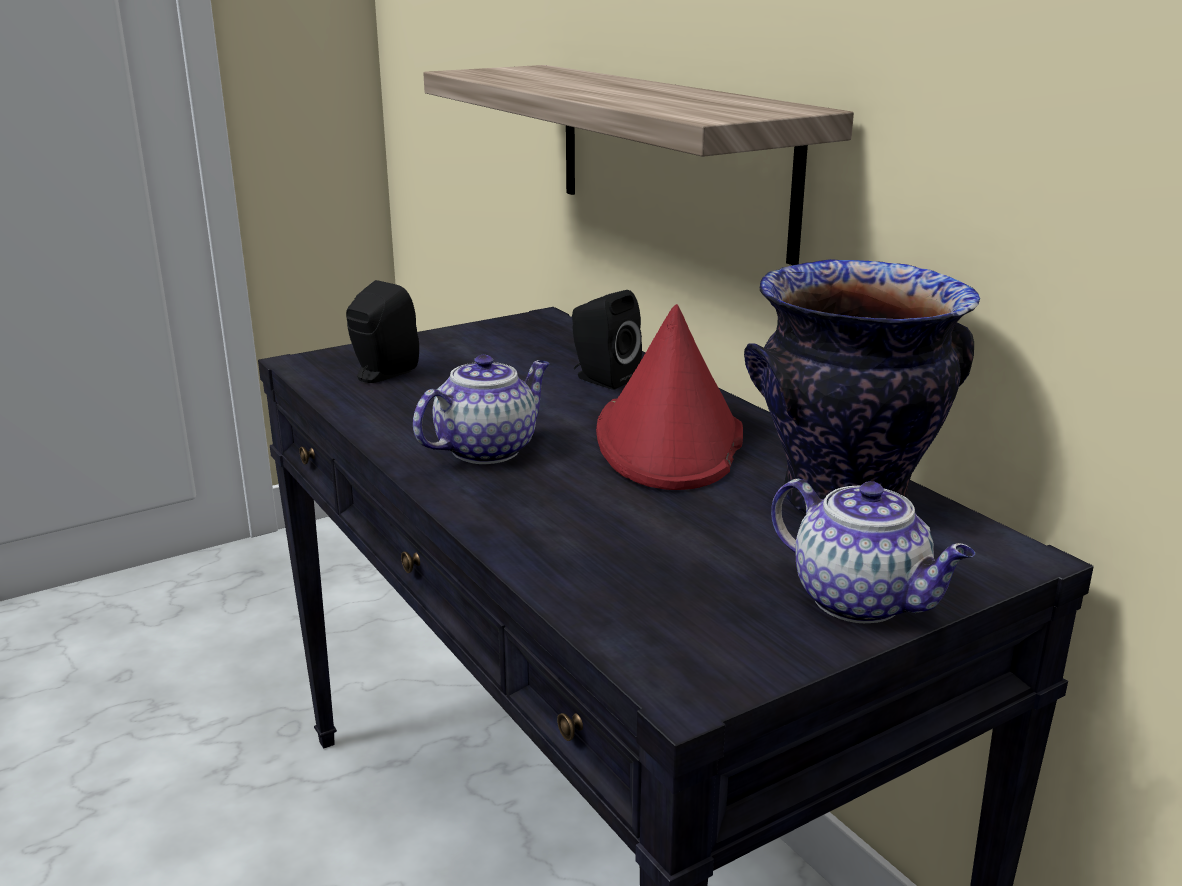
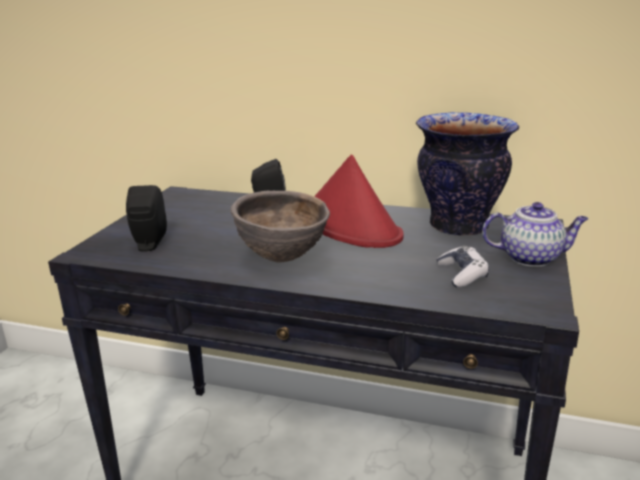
camera: 40 degrees left, 0 degrees up
(487, 449) = (282, 258): teapot -> brown bowl
(670, 155) = (262, 83): shelf -> none
(680, 574) = (462, 274): none -> game controller

